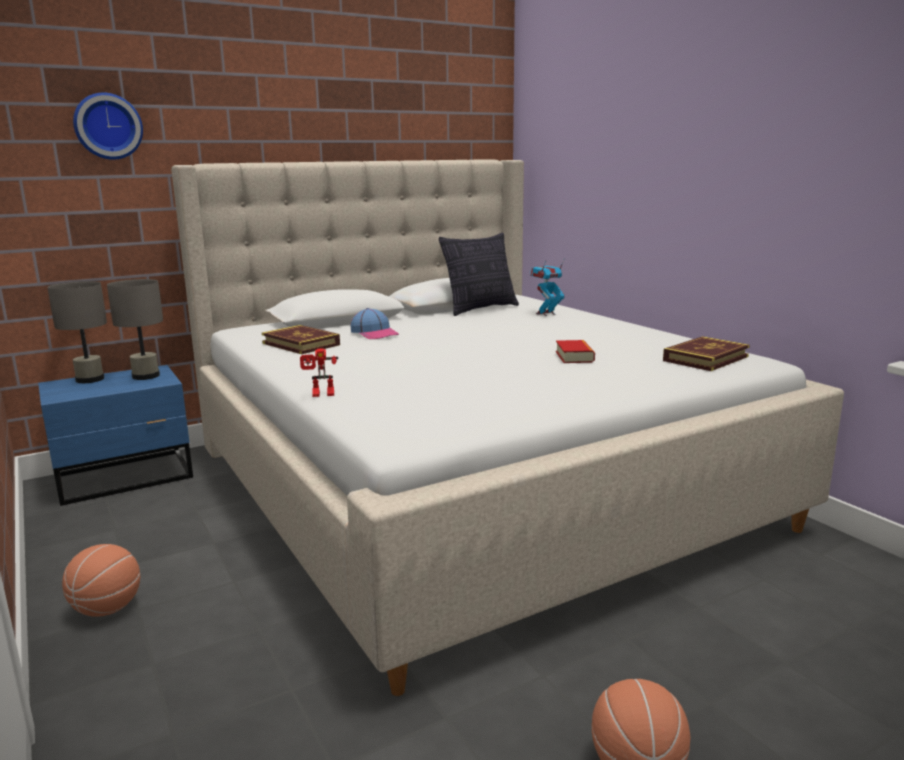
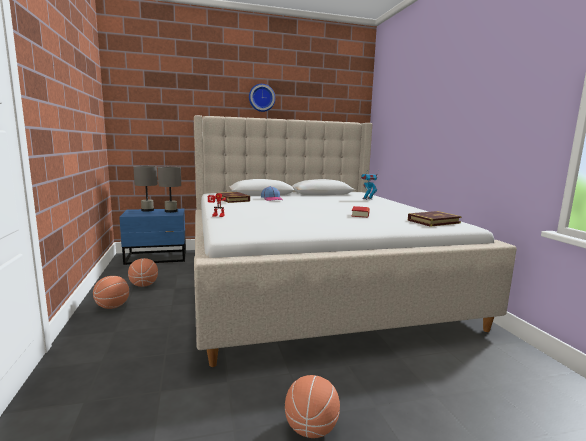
camera: 15 degrees right, 5 degrees down
(108, 126) = (168, 97): wall clock -> wall clock (261, 98)
(142, 547) = (144, 285): none -> basketball
(480, 309) = (336, 195): pillow -> none

